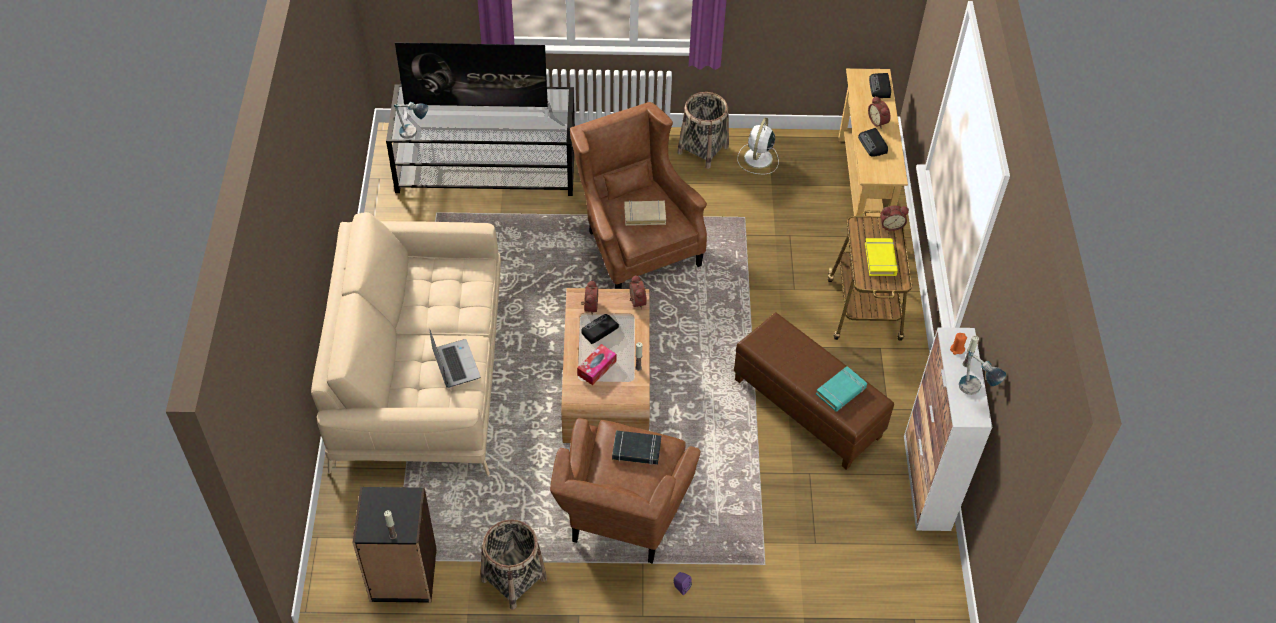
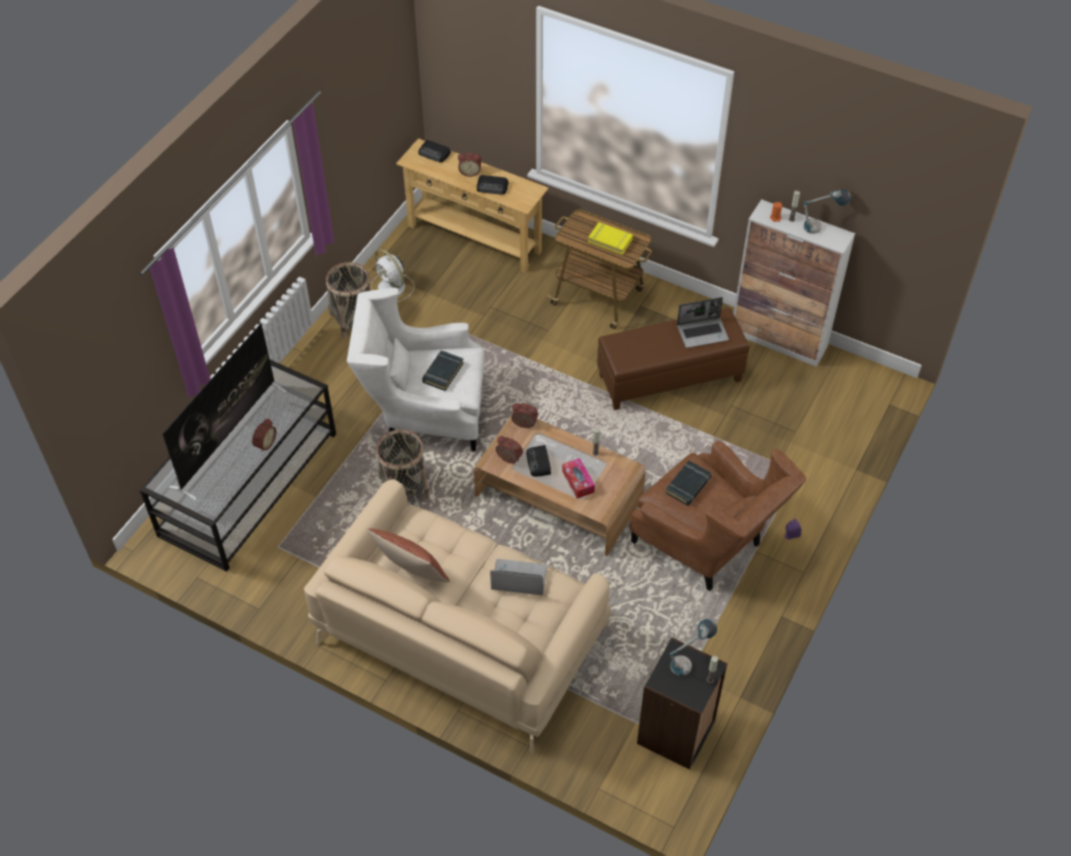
camera: 60 degrees left, 0 degrees up
(414, 135) = (223, 499): table lamp -> table lamp (688, 662)
(419, 289) = (411, 574): none -> pillow
(513, 579) = (723, 649): basket -> basket (404, 487)
(635, 243) = (424, 412): brown armchair -> white armchair
(645, 215) = (442, 372): beige book -> black book
(841, 391) = (703, 333): turquoise book -> laptop
(891, 225) = (580, 217): alarm clock -> alarm clock (264, 443)

